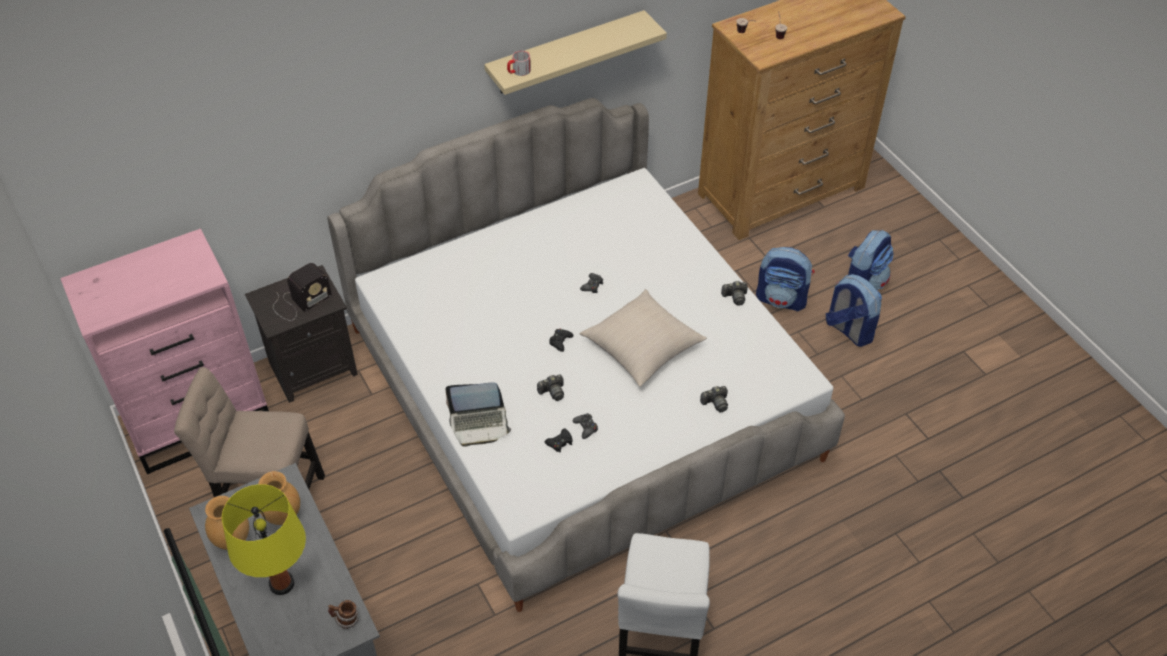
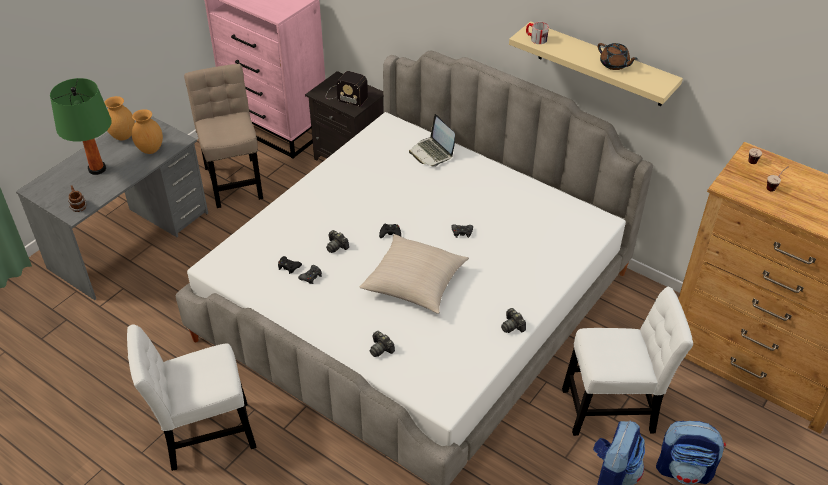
camera: 65 degrees right, 5 degrees down
(282, 584) = (97, 169): yellow table lamp -> green table lamp
(479, 424) = (284, 218): laptop -> laptop (432, 153)
(597, 40) = (614, 64): none -> brown teapot
(782, 299) = (613, 409): backpack -> white chair

